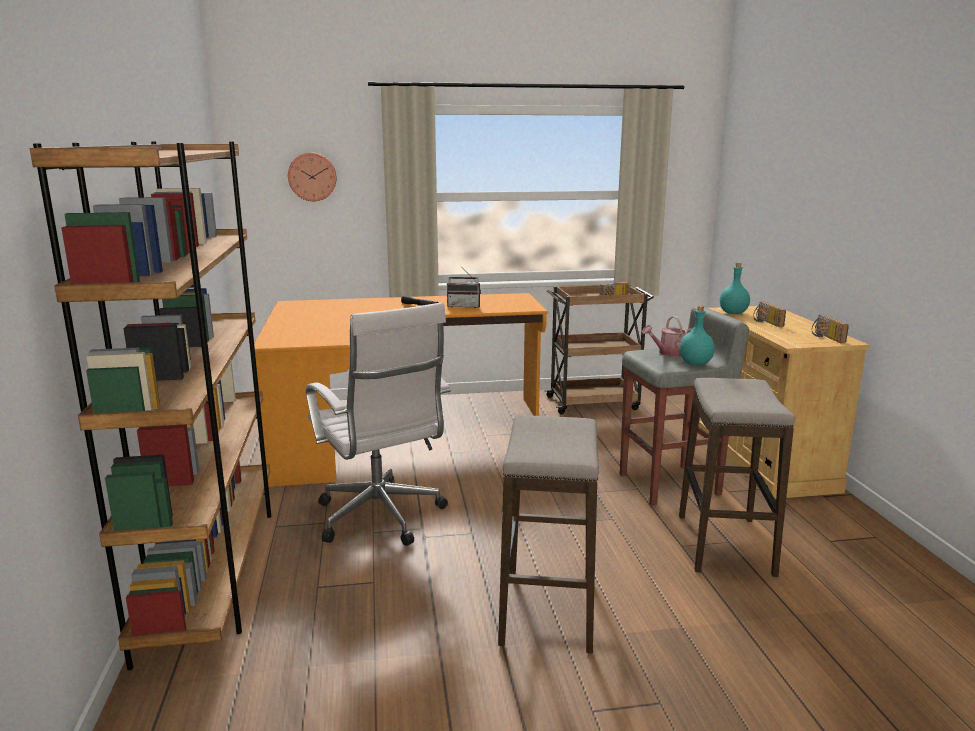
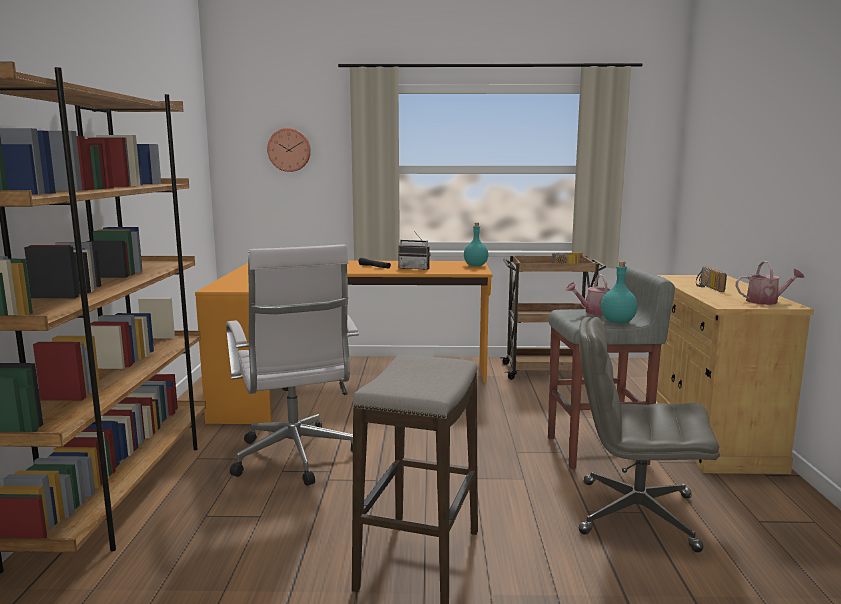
camera: 10 degrees right, 5 degrees down
(724, 545) = (635, 514): stool -> grey office chair
(733, 313) = (677, 279): turquoise bottle -> turquoise bottle (476, 265)
(825, 337) = (766, 301): radio -> watering can

